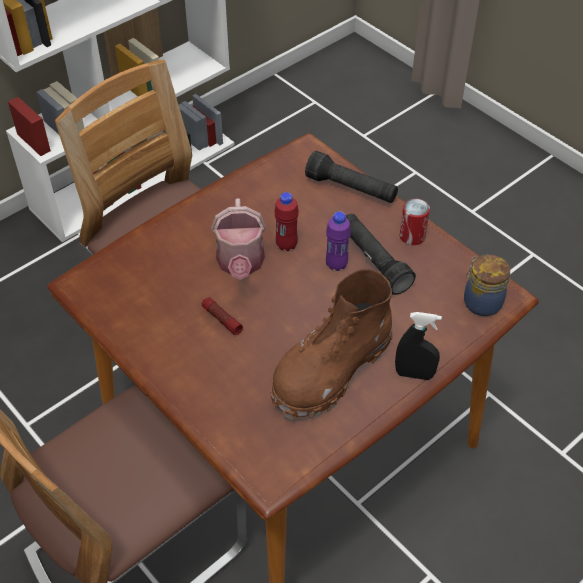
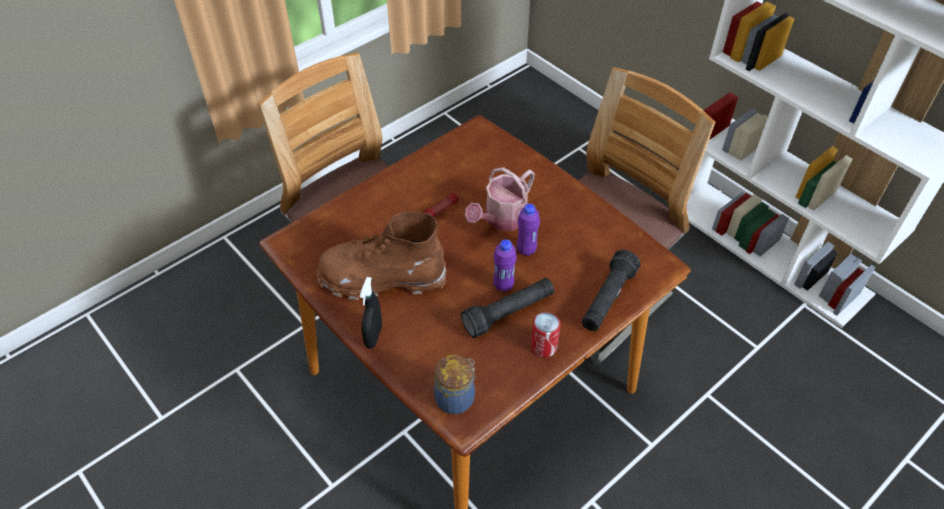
camera: 90 degrees right, 0 degrees up
(240, 264) = (501, 220): watering can -> watering can turned 45 degrees counterclockwise
(286, 245) = (526, 250): red bottle -> purple bottle
(330, 371) = (382, 278): brown boot -> brown boot turned 45 degrees counterclockwise

